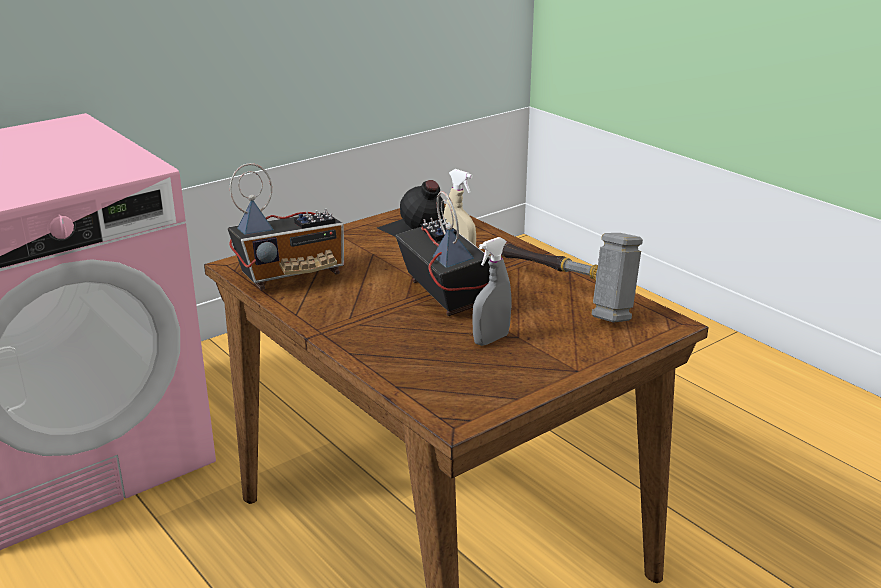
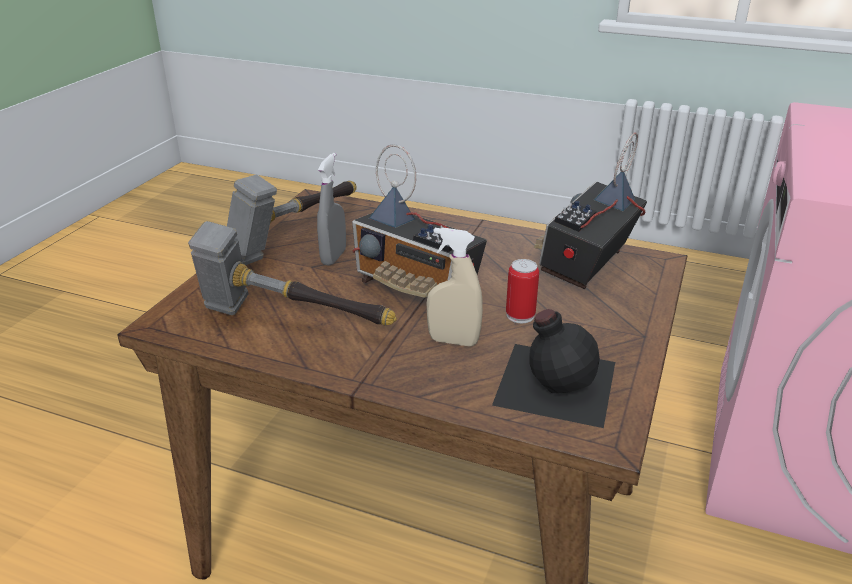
camera: 150 degrees right, 5 degrees up
(395, 260) = (520, 315): none -> can
(512, 371) = (296, 237): none -> hammer

